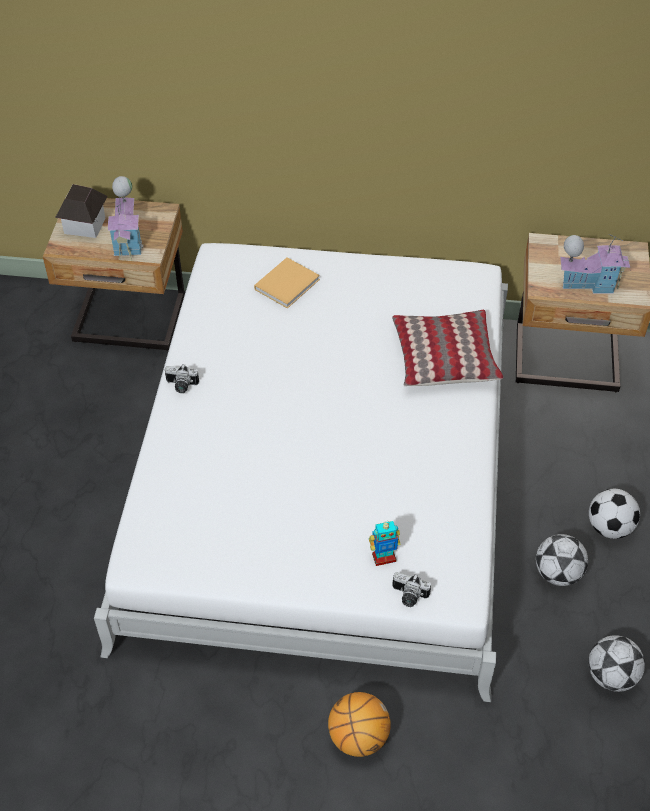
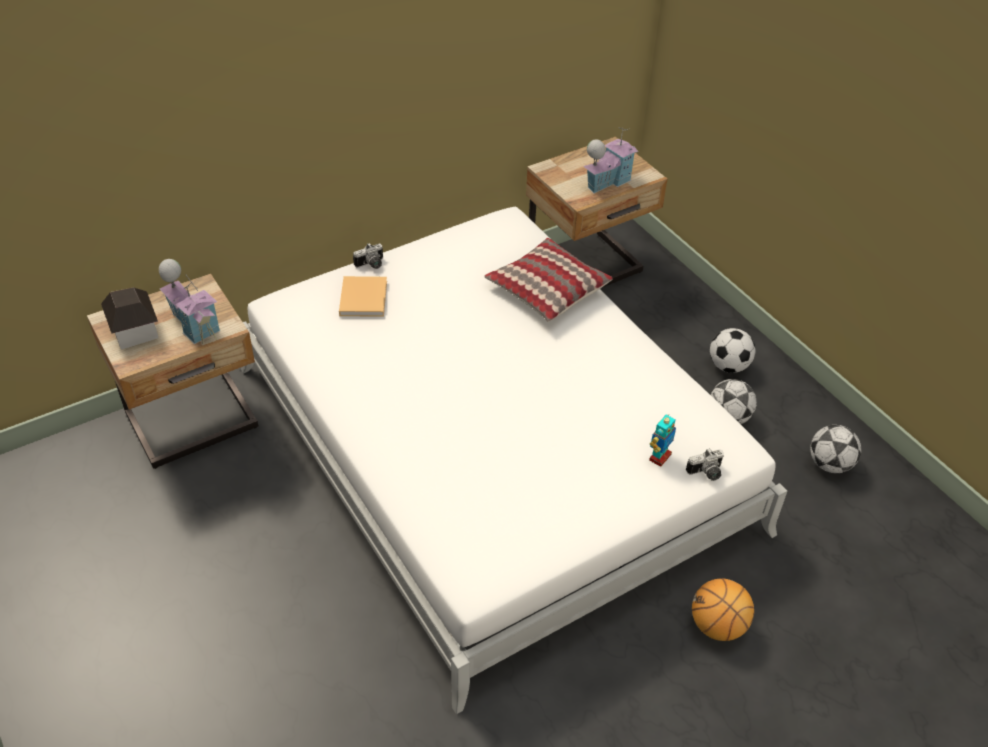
camera: 40 degrees left, 5 degrees down
(181, 386) = (357, 424): camera -> camera (371, 265)

